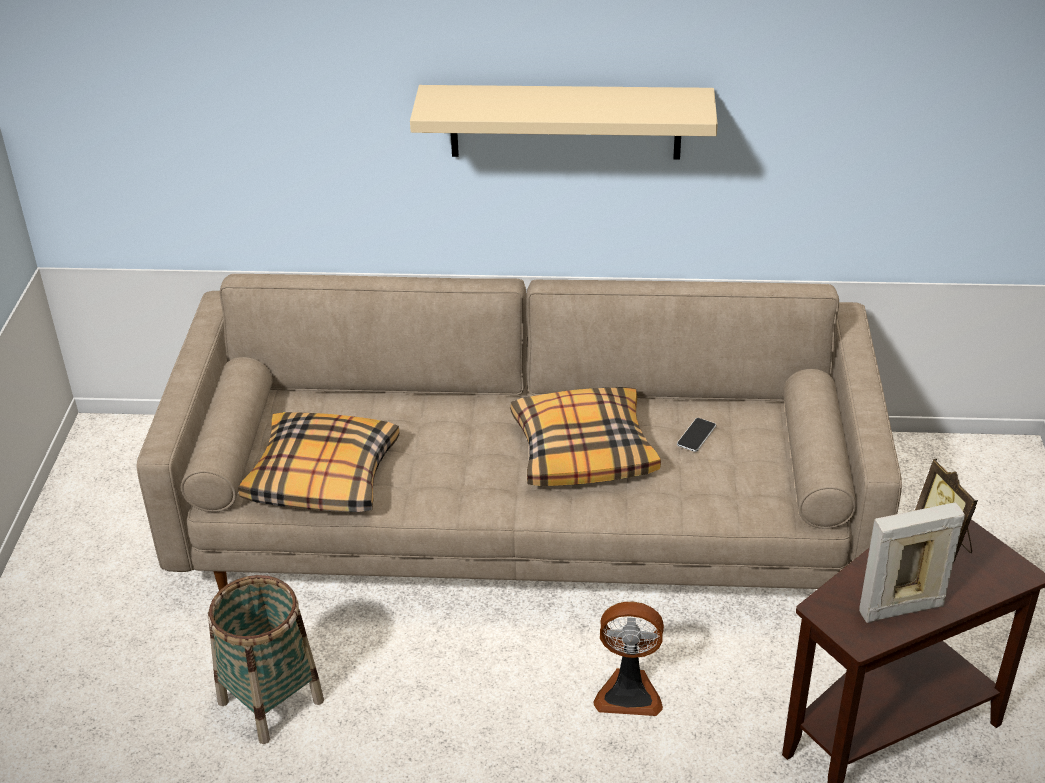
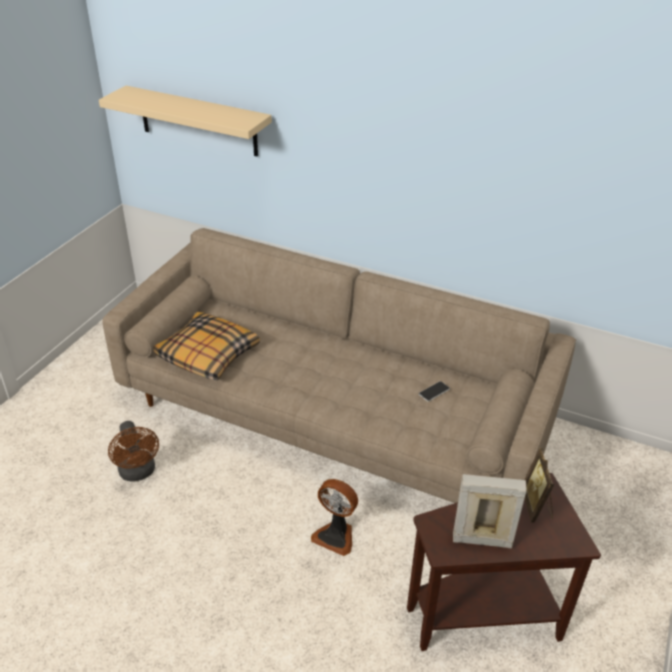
camera: 20 degrees right, 0 degrees up
(271, 701) = (138, 473): basket -> brown fan
(565, 122) = (402, 177): beige shelf -> beige shelf (198, 121)
(583, 450) = (361, 381): pillow -> none

